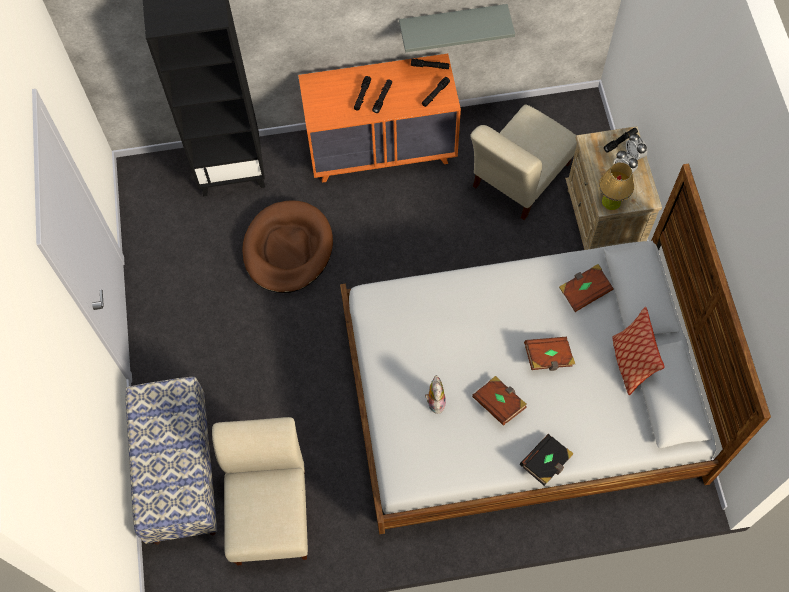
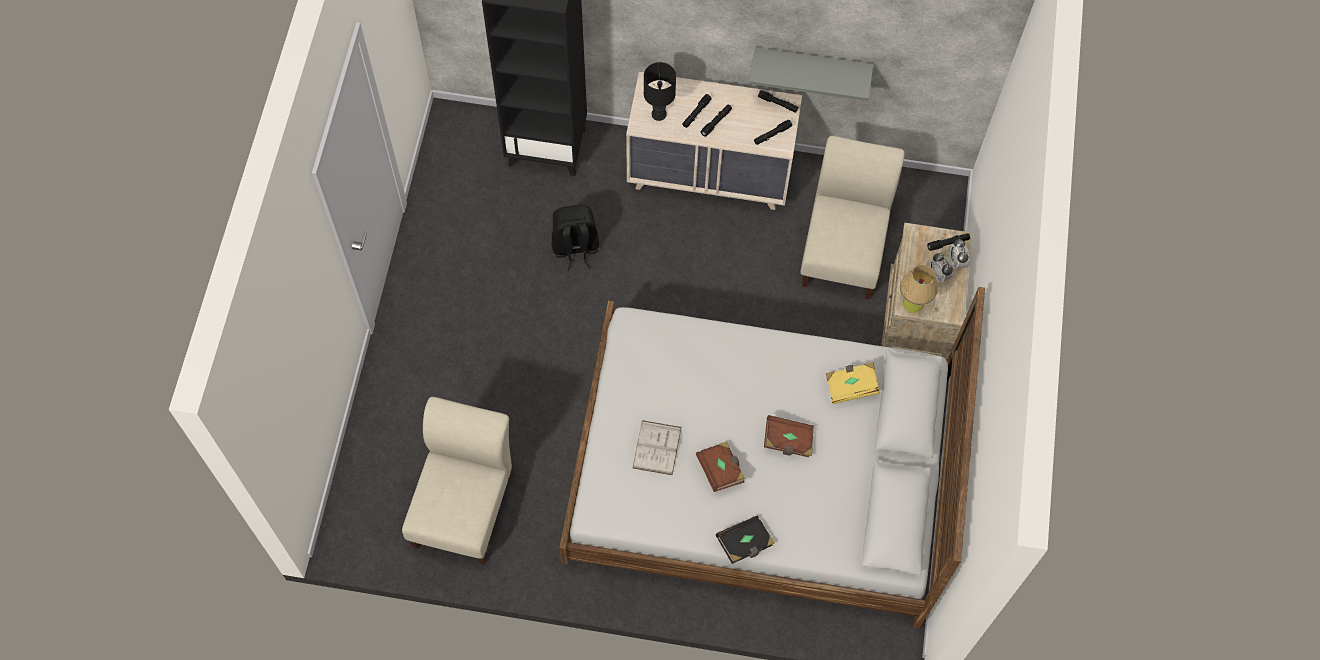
camera: 15 degrees right, 0 degrees up
(179, 471) = (388, 437): bench -> none
(288, 249) = (575, 248): brown dog bed -> black backpack
(329, 106) = (658, 115): none -> black table lamp
(382, 150) = (710, 174): orange dresser -> beige dresser
(435, 402) = (657, 447): plush toy -> white book
(518, 178) = (844, 249): beige chair -> beige chair turned 135 degrees clockwise
(584, 291) = (851, 386): brown book -> yellow book
(630, 363) = (869, 473): pillow -> none

